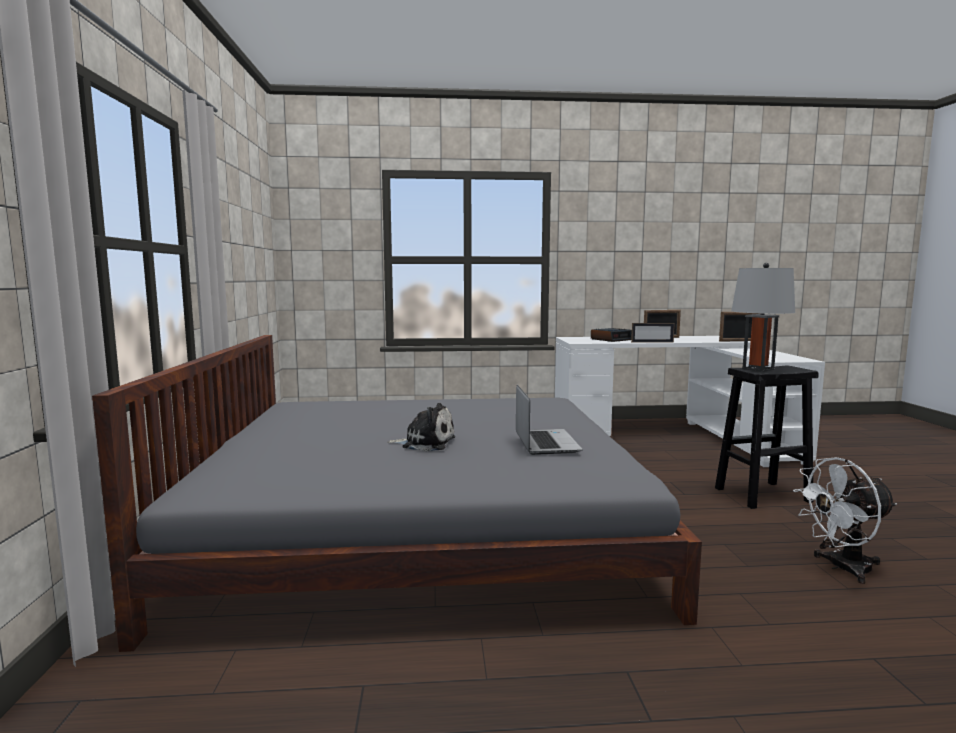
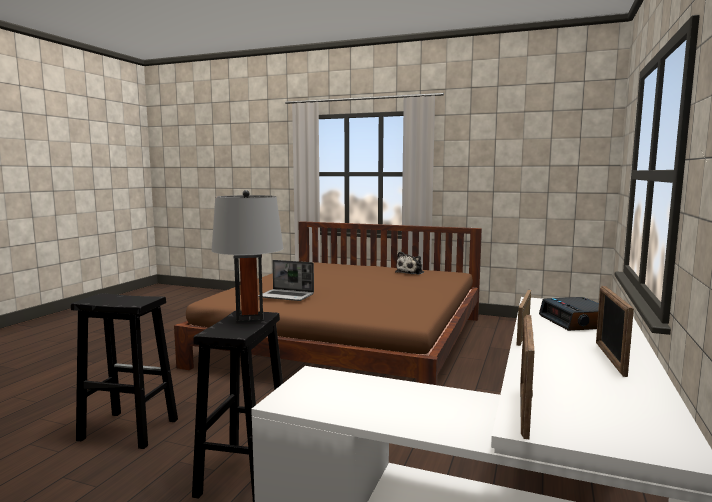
camera: 115 degrees right, 0 degrees up
(422, 524) = (348, 340): grey bed -> brown bed
(425, 443) = (326, 283): plush toy -> plush toy (411, 272)
(841, 568) = (127, 430): white fan -> black stool

